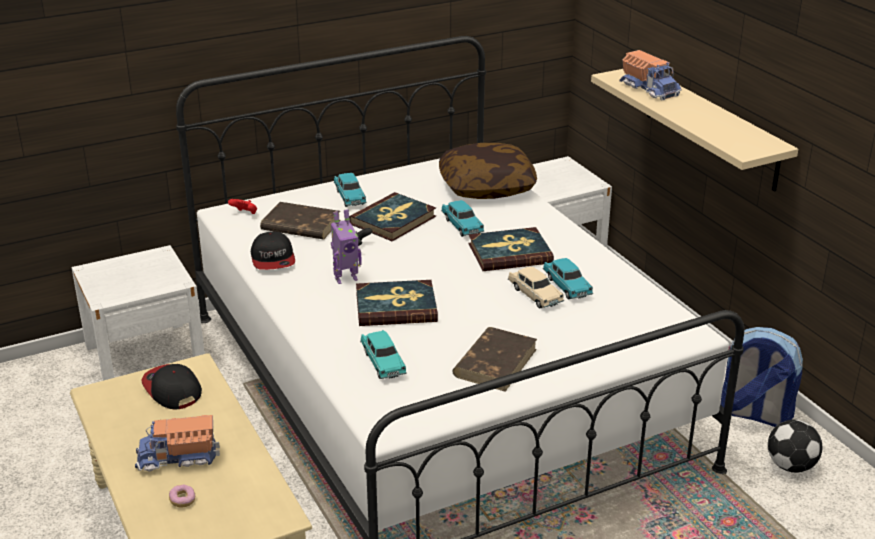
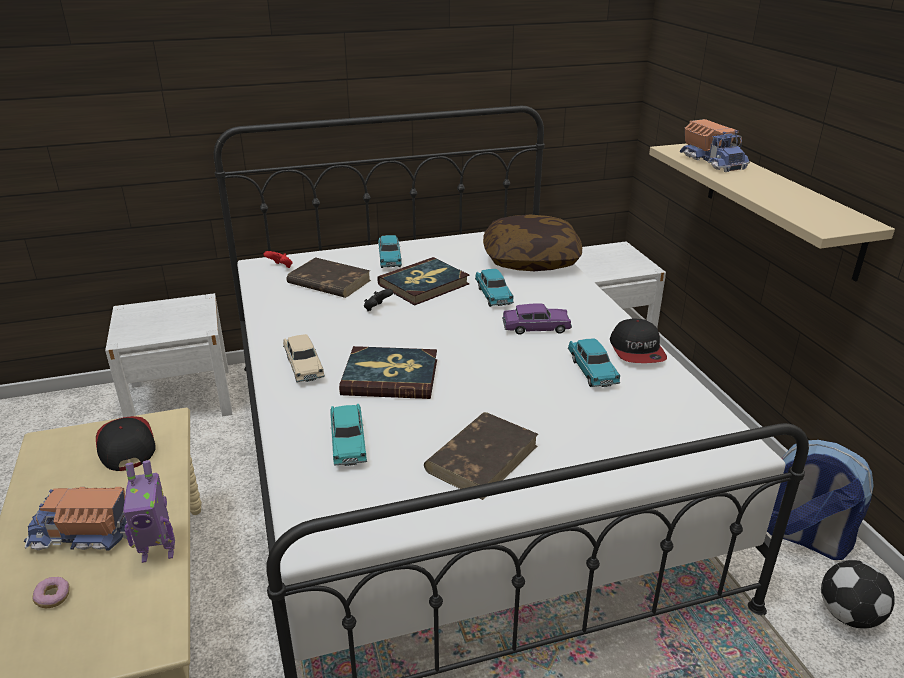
camera: 10 degrees right, 0 degrees up
(273, 259) = (285, 313): cap -> cap (637, 350)
(345, 278) = (349, 339): toy robot -> toy robot (158, 551)
(509, 253) = (536, 328): book -> purple toy car
(535, 295) = (552, 378): beige toy car -> beige toy car (304, 367)

